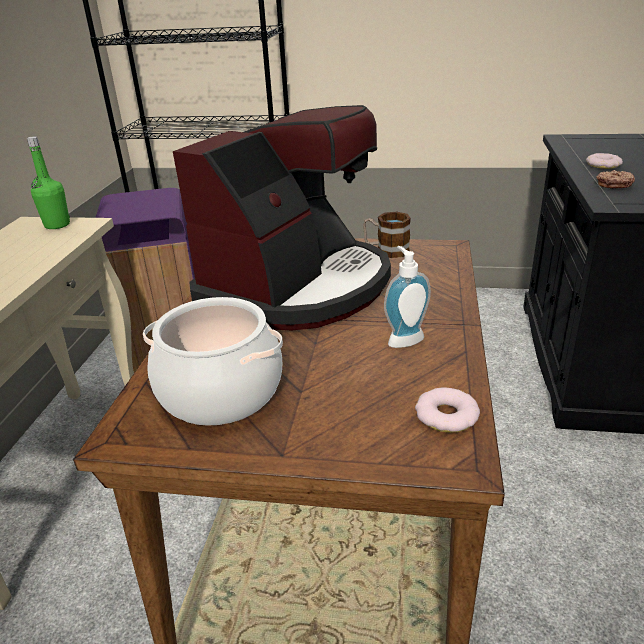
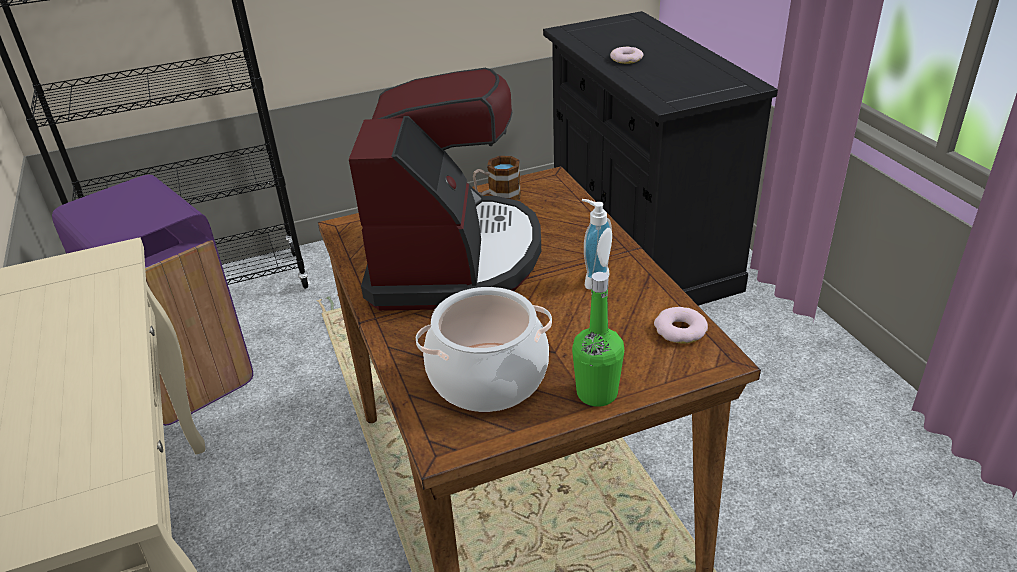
camera: 30 degrees left, 5 degrees up
(57, 225) = (76, 265): green bottle -> green bottle (597, 393)
(614, 184) = (652, 80): donut -> none

